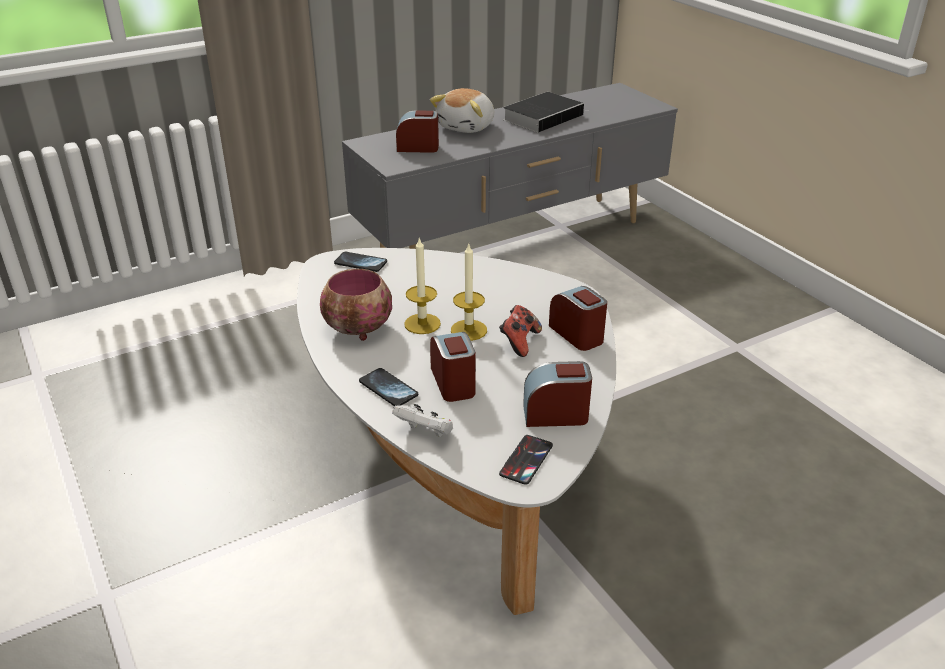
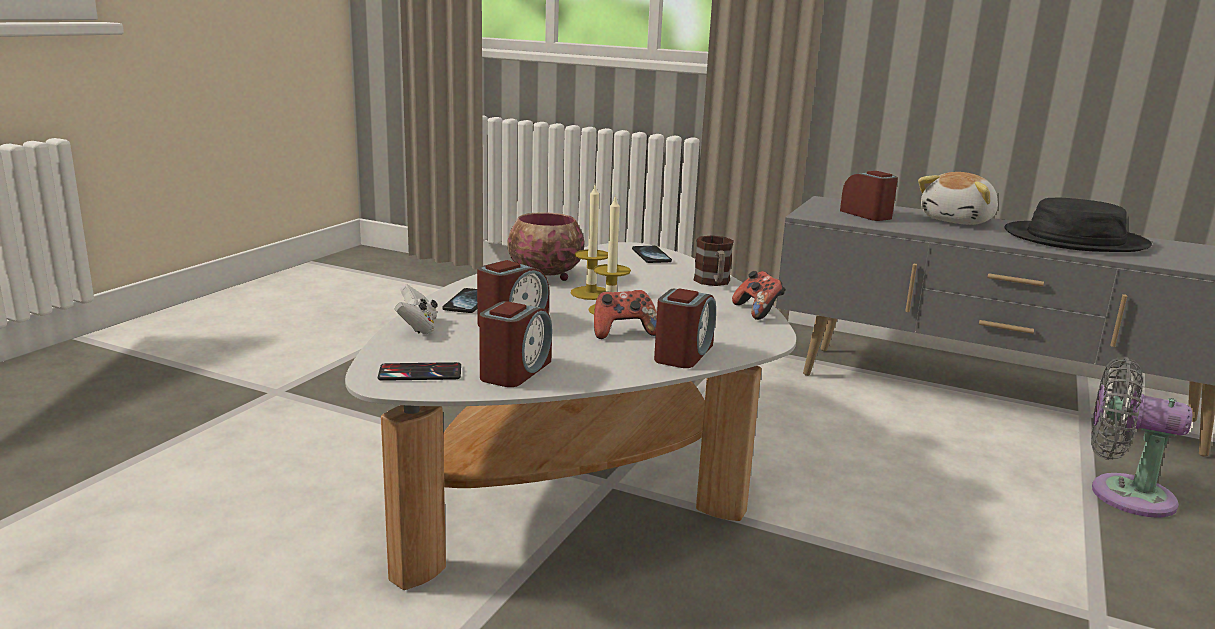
camera: 55 degrees right, 15 degrees down
(450, 264) = (713, 283): none -> mug
(467, 127) = (959, 221): plush toy -> plush toy turned 45 degrees counterclockwise
(525, 274) = (758, 311): none -> game controller
(544, 116) = (1074, 240): book -> black hat
(555, 414) = (515, 371): alarm clock -> alarm clock turned 60 degrees clockwise
(647, 270) = (1122, 494): none -> grey fan

